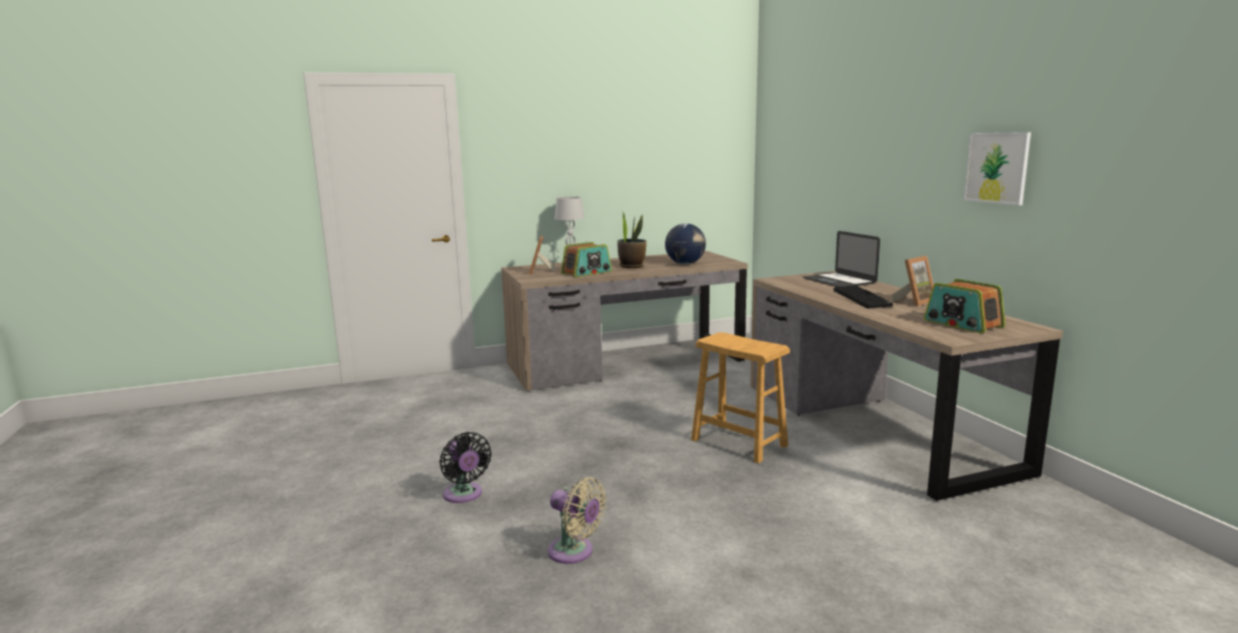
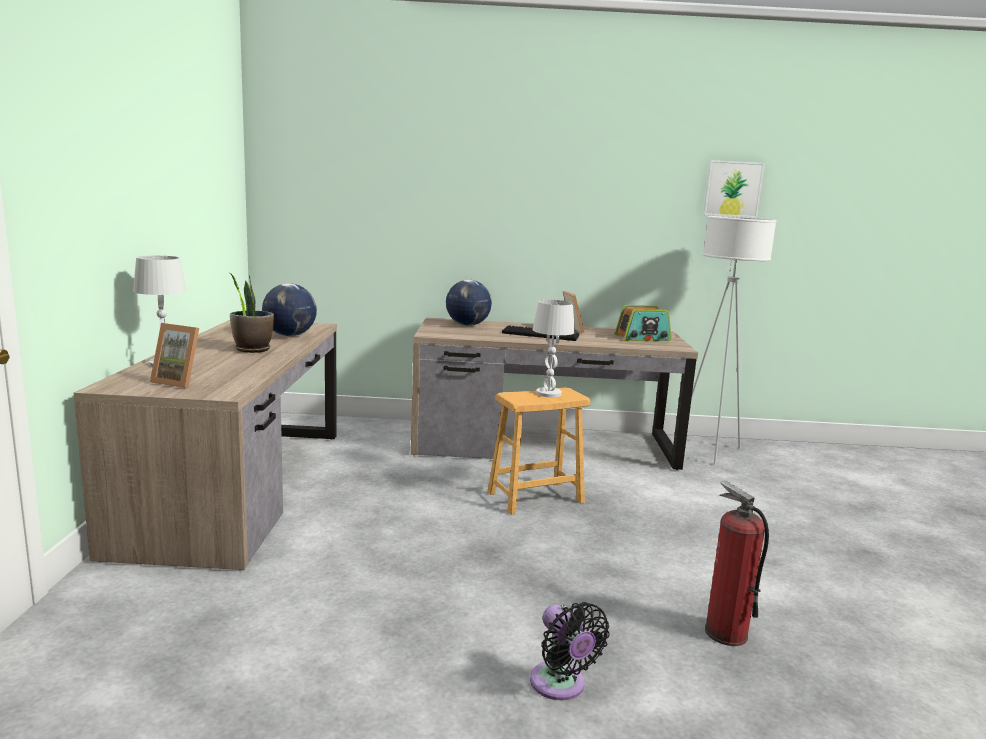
camera: 70 degrees left, 0 degrees up
(464, 495) = (560, 685): black fan -> black fan turned 75 degrees clockwise
(574, 552) = (725, 633): beige fan -> fire extinguisher
(587, 272) = (244, 368): radio -> none
(752, 343) = (549, 393): none -> white table lamp
(839, 280) = (468, 325): laptop -> globe
(997, 168) = (608, 218): picture -> picture (733, 189)
(1052, 515) = (709, 451): none -> white floor lamp

